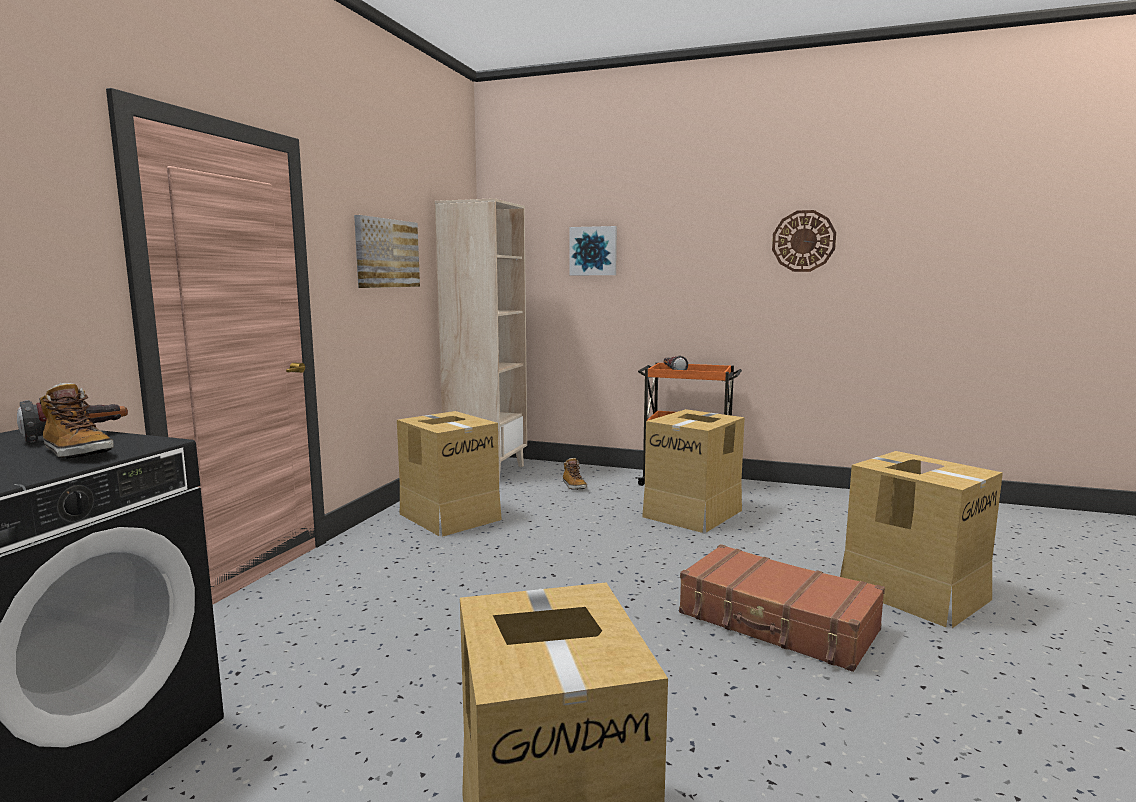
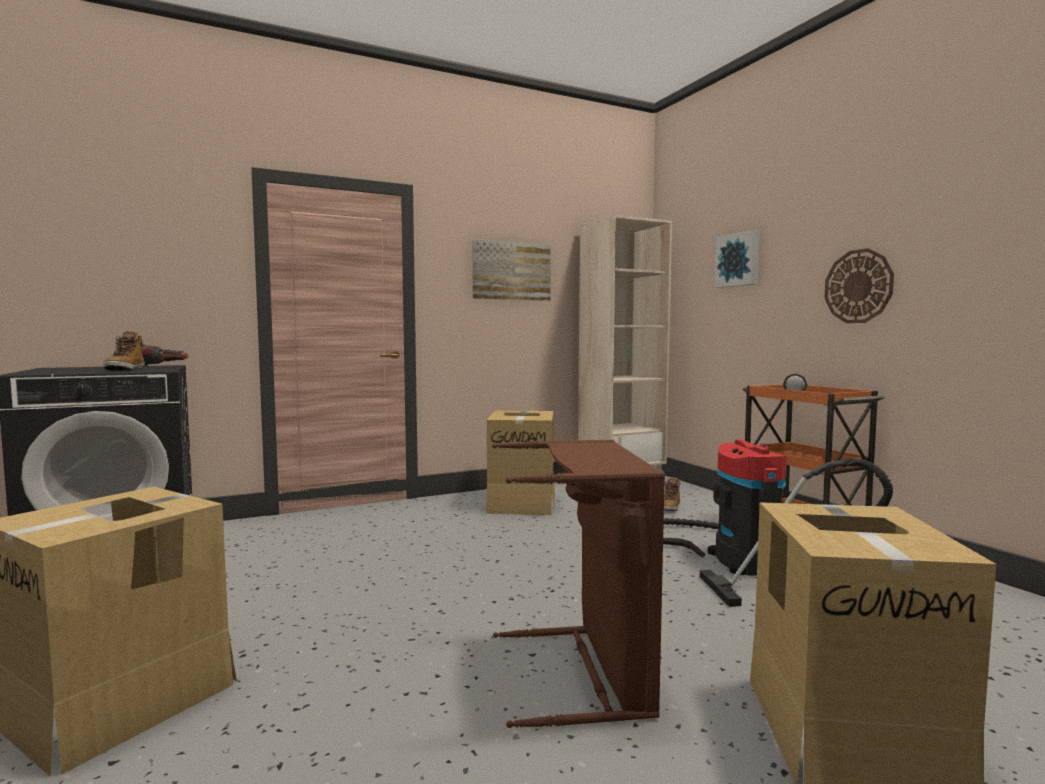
camera: 45 degrees right, 5 degrees down
(693, 513) = (740, 559): cardboard box -> vacuum cleaner
(777, 623) = (588, 672): brown suitcase -> brown laundry basket
(803, 241) = (980, 214): wall clock -> wall clock (858, 286)

